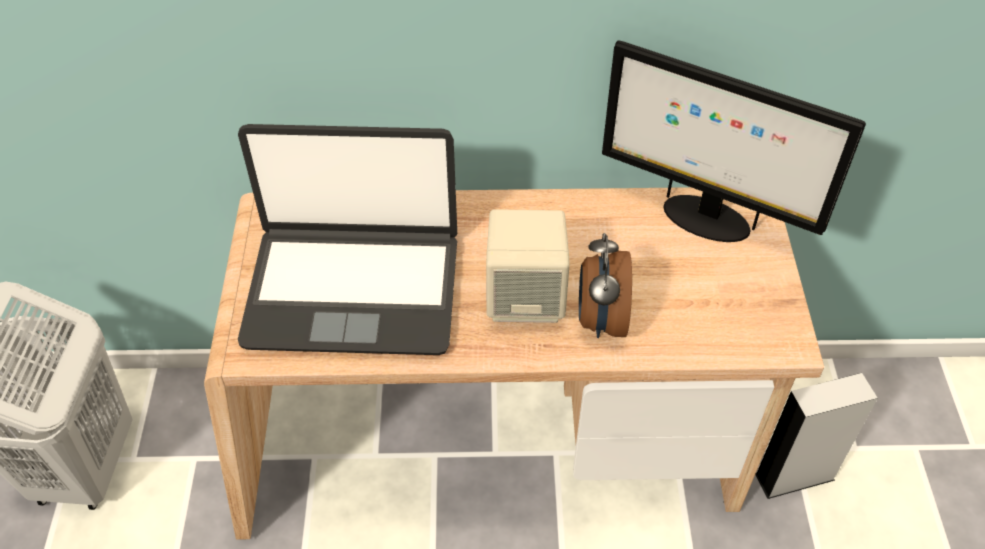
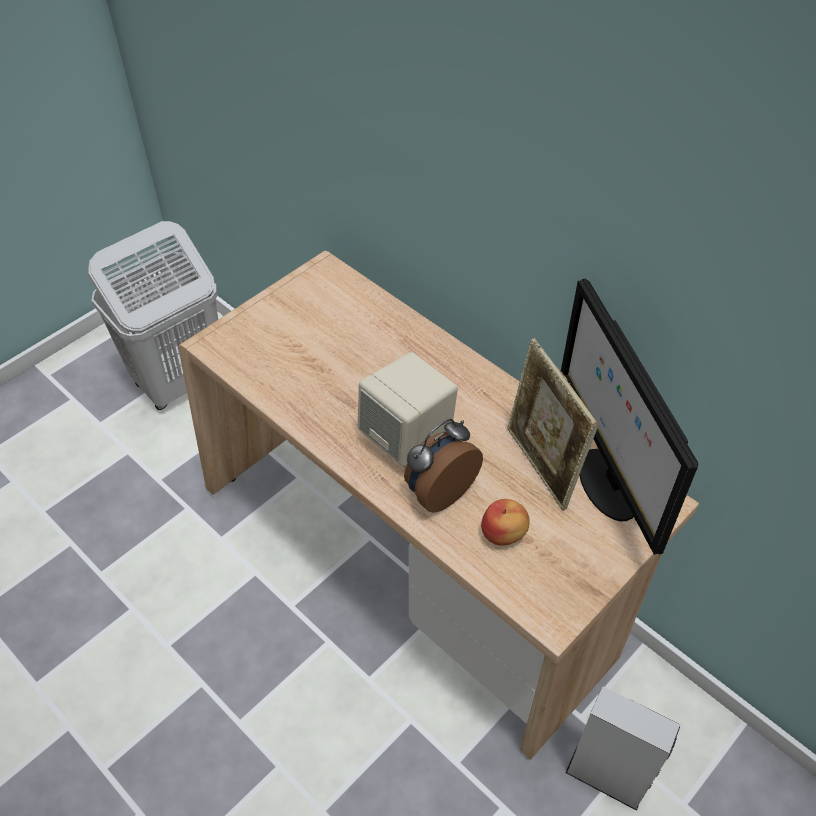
camera: 45 degrees right, 0 degrees up
(353, 289) = (313, 353): laptop -> none
(648, 242) = (541, 467): none -> picture frame
(685, 312) = (504, 534): none -> apple

